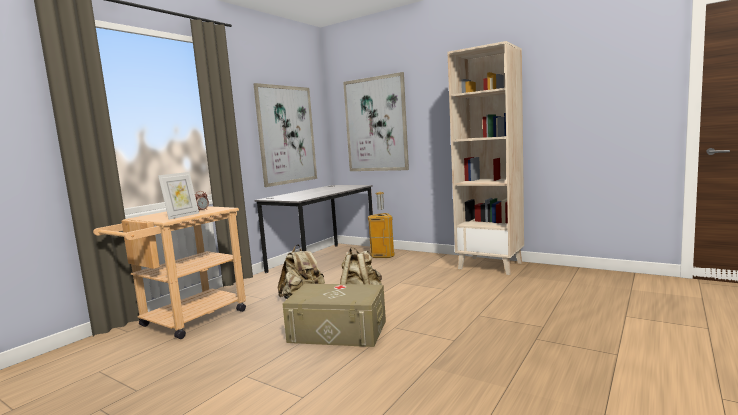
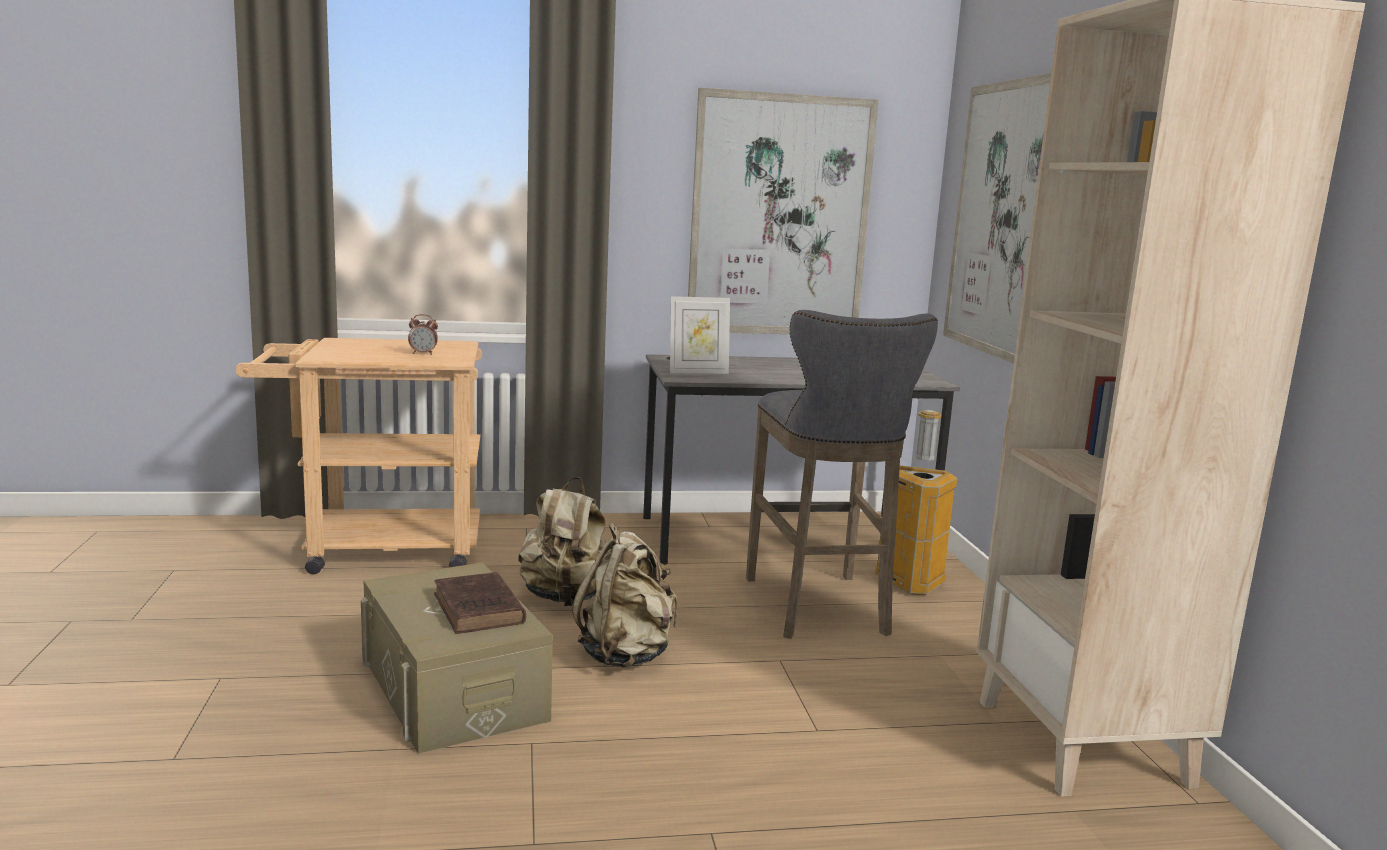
camera: 45 degrees right, 5 degrees up
(182, 216) = (362, 356): picture frame -> picture frame (698, 372)
(346, 290) = (479, 610): none -> brown book
(378, 269) = (820, 609): none -> grey stool

